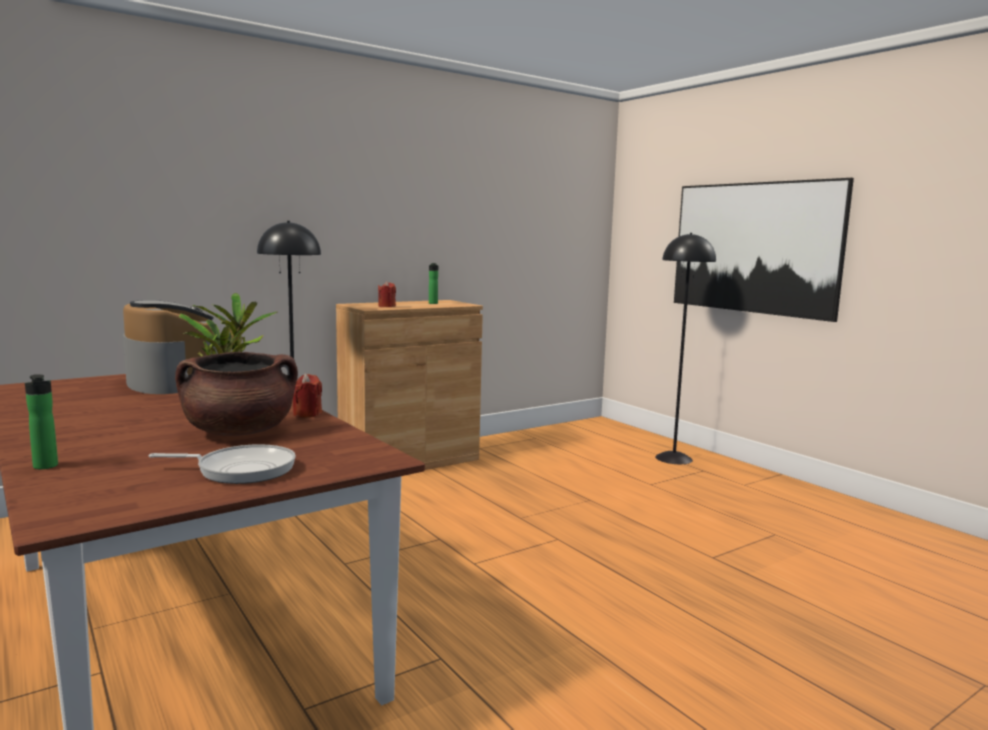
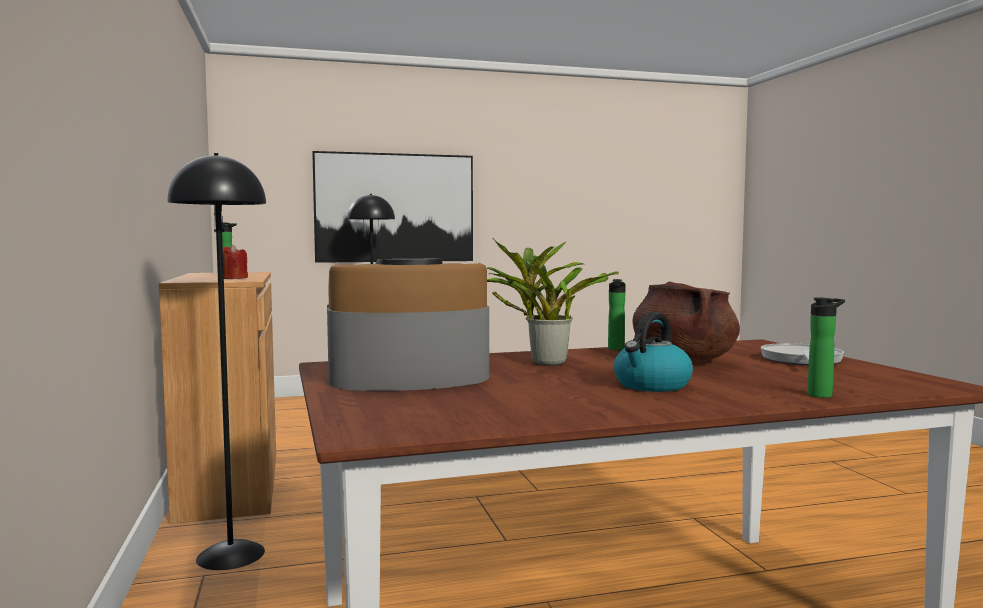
camera: 70 degrees left, 5 degrees down
(116, 425) = (652, 385): none -> kettle
(307, 414) = (616, 349): red candle -> bottle

